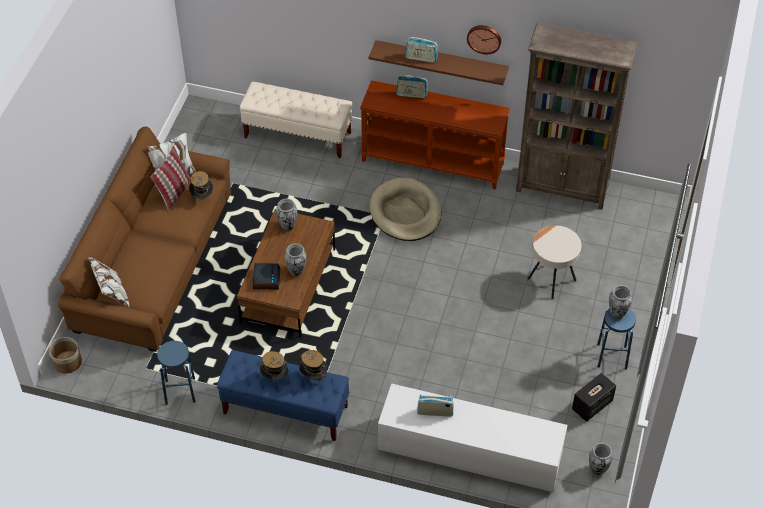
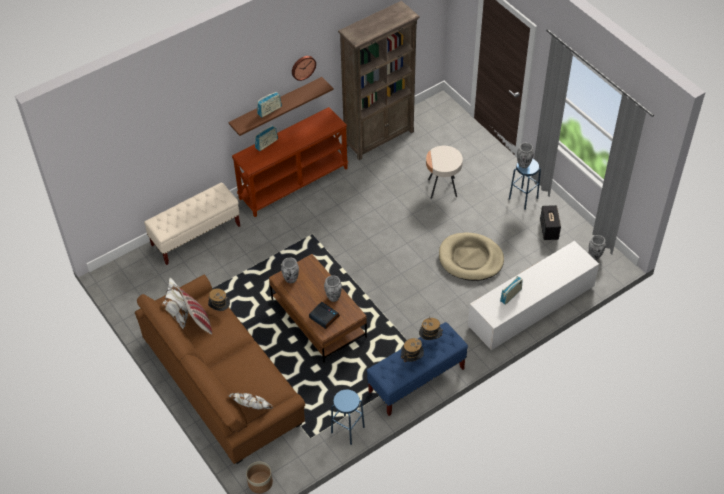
camera: 50 degrees left, 0 degrees up
(405, 212) = (320, 222): beige dog bed -> beige dog bed (470, 259)

